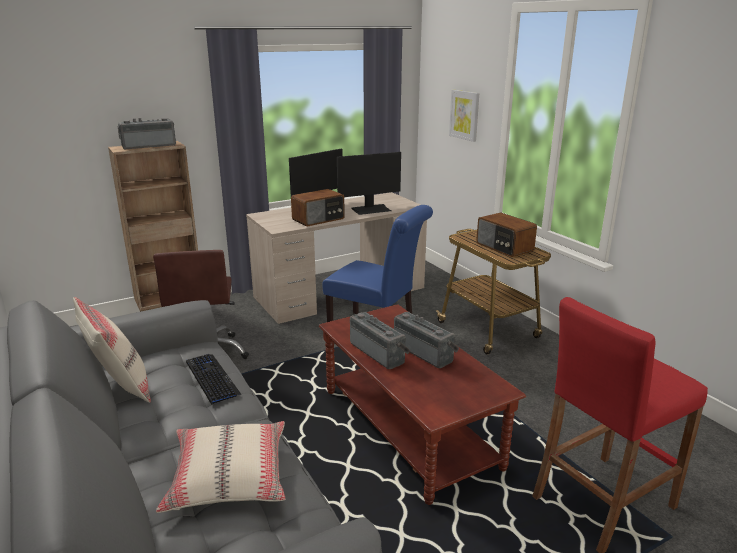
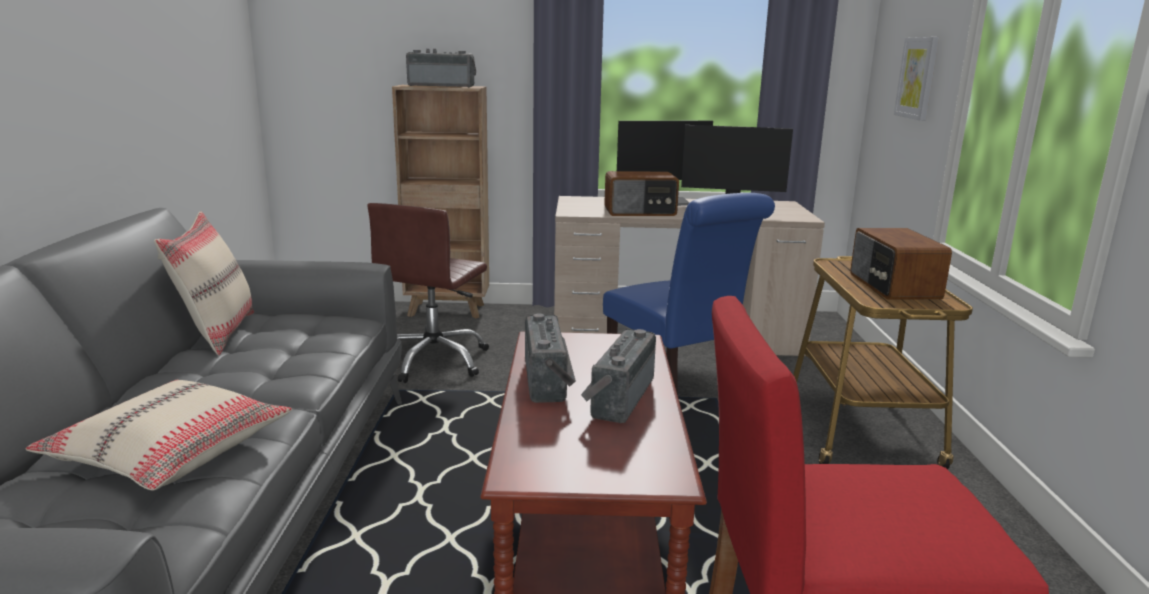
camera: 30 degrees right, 5 degrees down
(212, 379) = (311, 351): keyboard -> none
(425, 352) = (617, 397): radio -> radio turned 150 degrees counterclockwise

